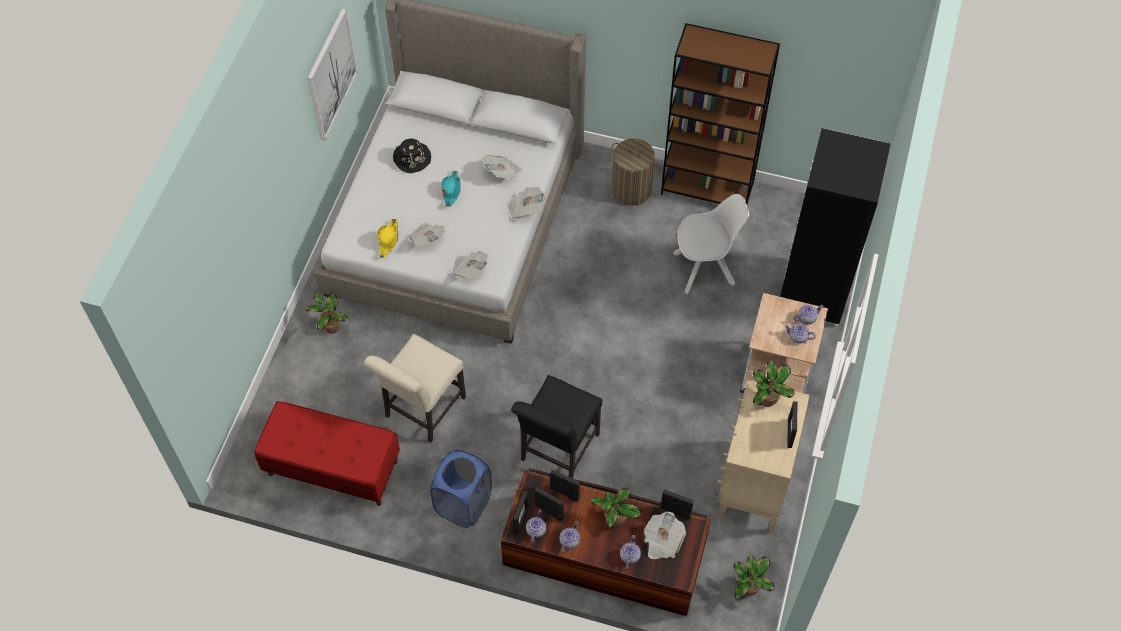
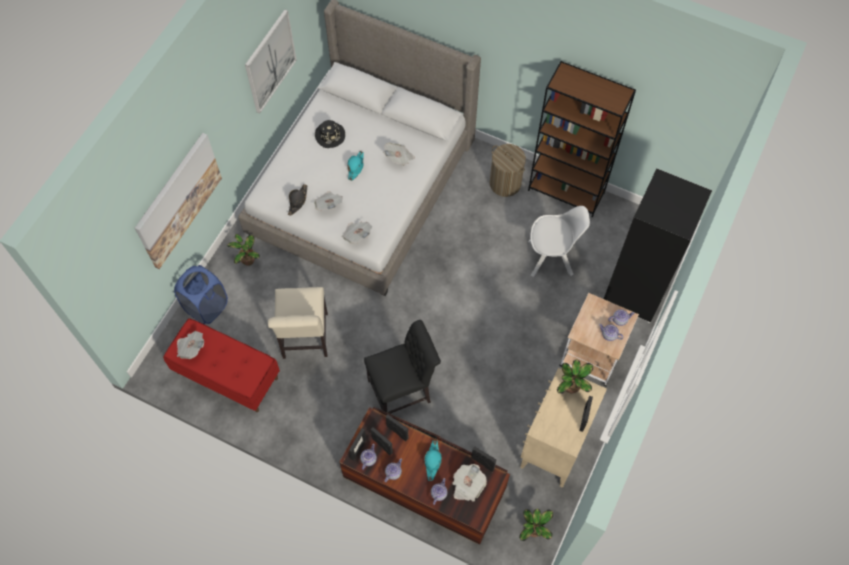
camera: 10 degrees right, 5 degrees up
(250, 252) = (178, 200): none -> picture
(388, 240) = (297, 201): yellow hat -> black hat
(421, 410) = (304, 339): beige chair -> beige chair turned 45 degrees counterclockwise
(463, 504) = (322, 422): blue laundry basket -> blue laundry basket (206, 307)
(525, 209) = (411, 191): newspaper -> newspaper (191, 348)
(556, 451) = (403, 390): black chair -> black chair turned 150 degrees counterclockwise
(614, 520) = (432, 461): potted plant -> turquoise hat

